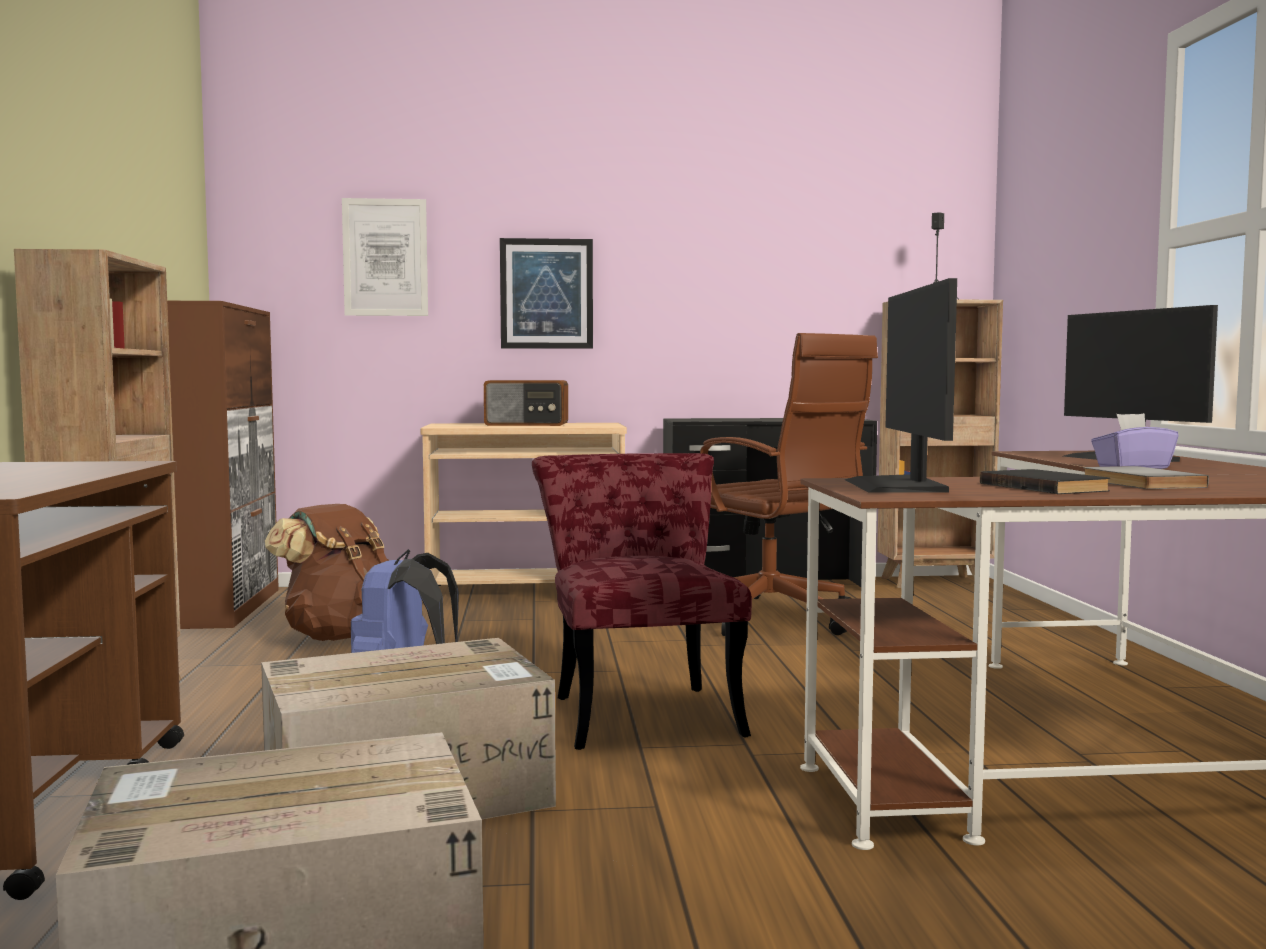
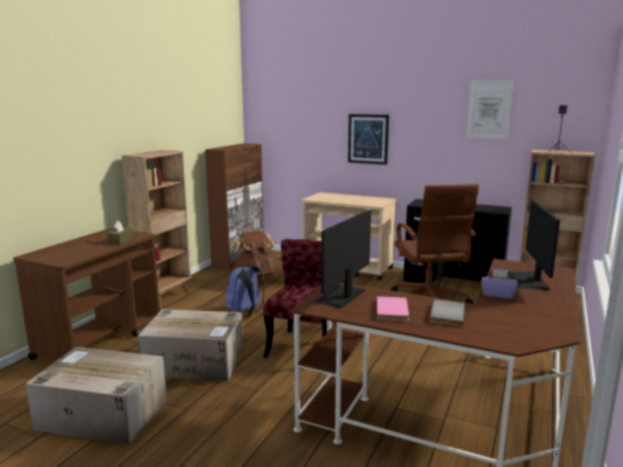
camera: 30 degrees right, 10 degrees up
(97, 469) = (120, 240): none -> brown tissue box
(385, 257) = (304, 121): picture -> picture (489, 109)
(527, 424) = (350, 199): radio -> none
(1046, 487) = (393, 311): black book -> pink book

